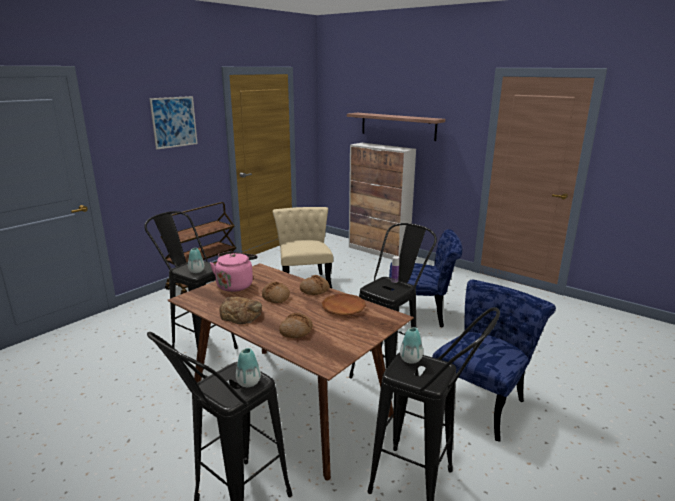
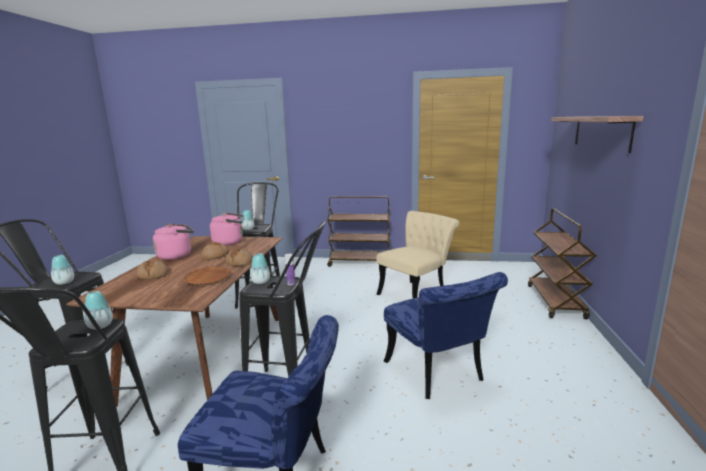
camera: 60 degrees right, 5 degrees down
(174, 122) = (356, 121): picture -> none
(241, 314) = (177, 255): bread -> pink kettle
(378, 251) = (555, 302): cabinet -> brown cart
(378, 290) = (261, 282): none -> vase

